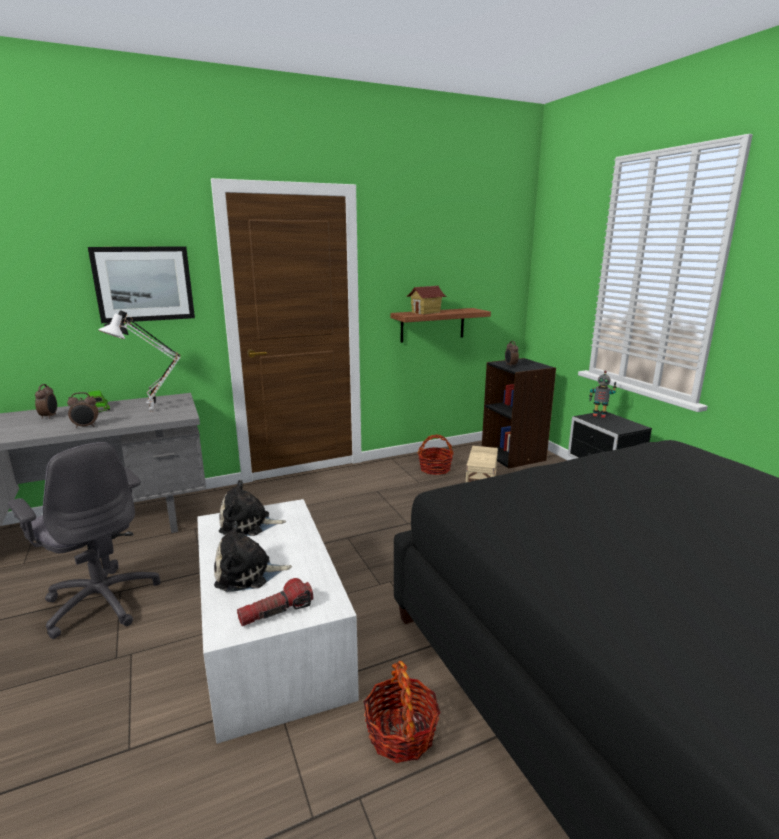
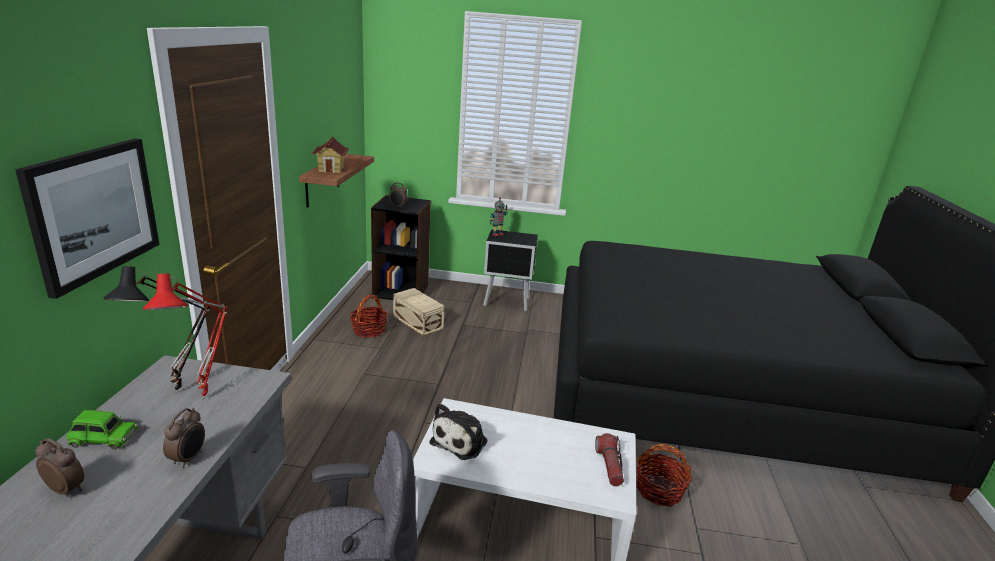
camera: 60 degrees left, 5 degrees up
(151, 412) = (207, 398): white table lamp -> red table lamp
(248, 574) = (546, 464): plush toy -> none

